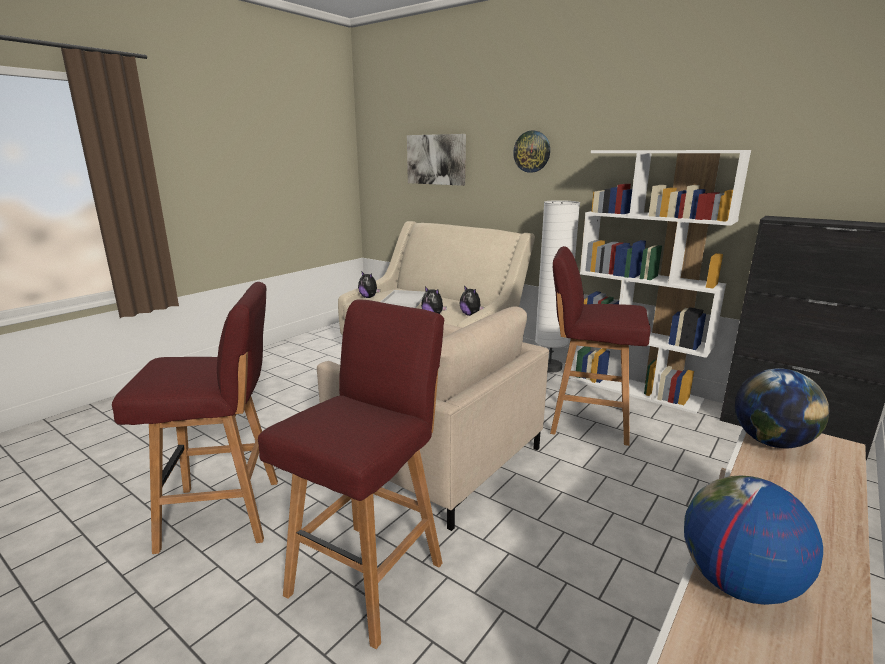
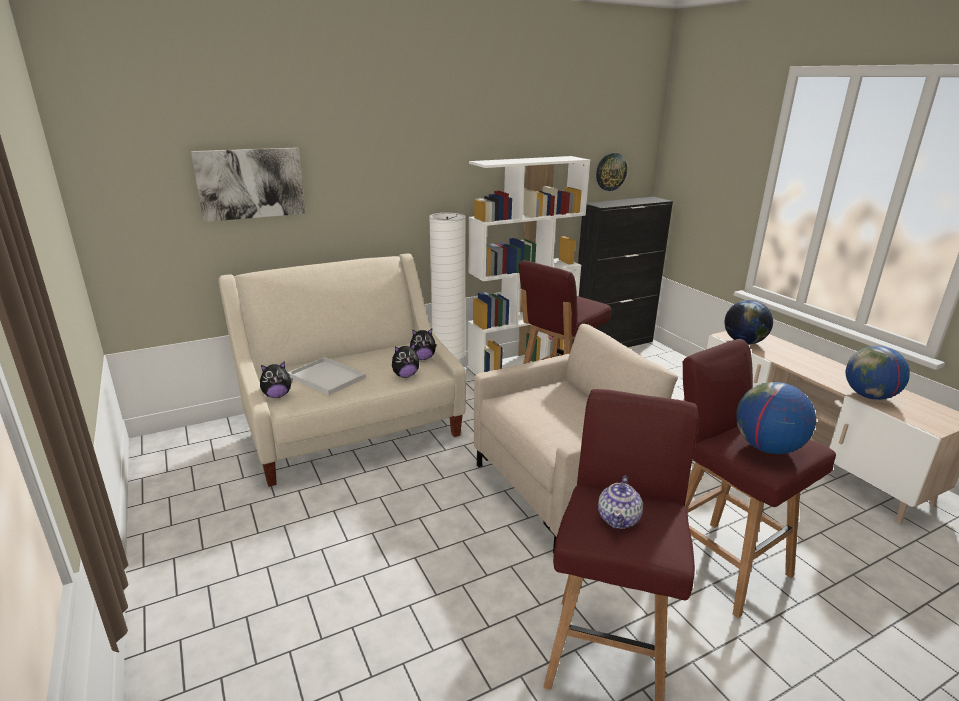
camera: 65 degrees left, 5 degrees up
(180, 366) = (619, 518): none -> teapot
(326, 418) = (767, 448): none -> globe
(532, 151) = (391, 165): wall clock -> wall clock (610, 171)

